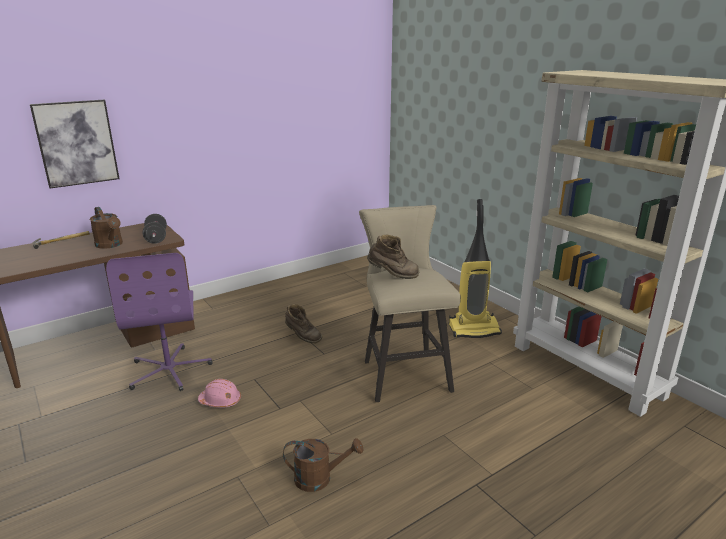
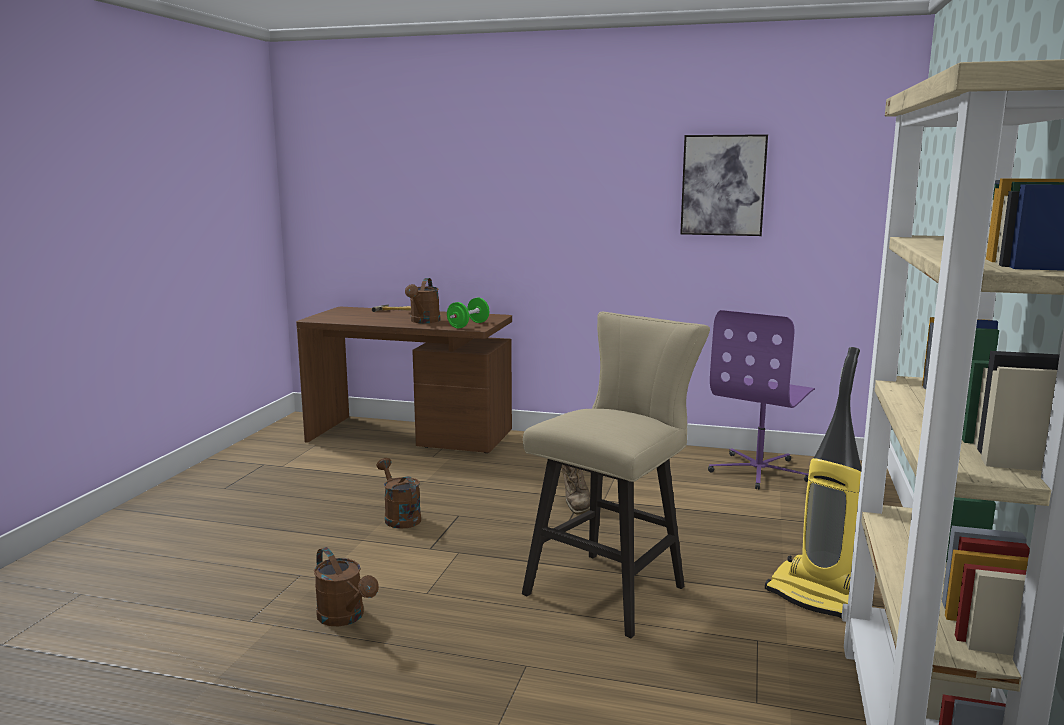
camera: 50 degrees right, 10 degrees down
(76, 143) = (439, 210): picture -> picture (723, 185)
(156, 238) = (468, 325): black dumbbell -> green dumbbell
(170, 370) = (412, 476): purple office chair -> purple office chair (759, 471)
(220, 401) = (399, 517): pink hard hat -> brown watering can
(393, 276) = (587, 410): brown boot -> none

